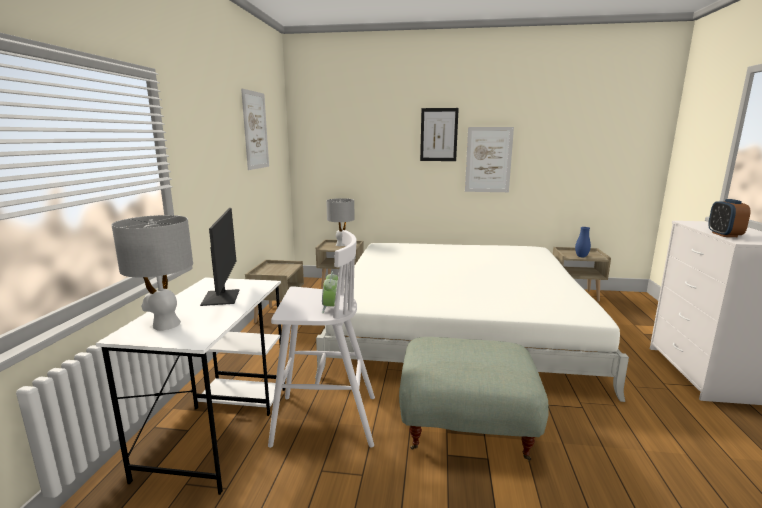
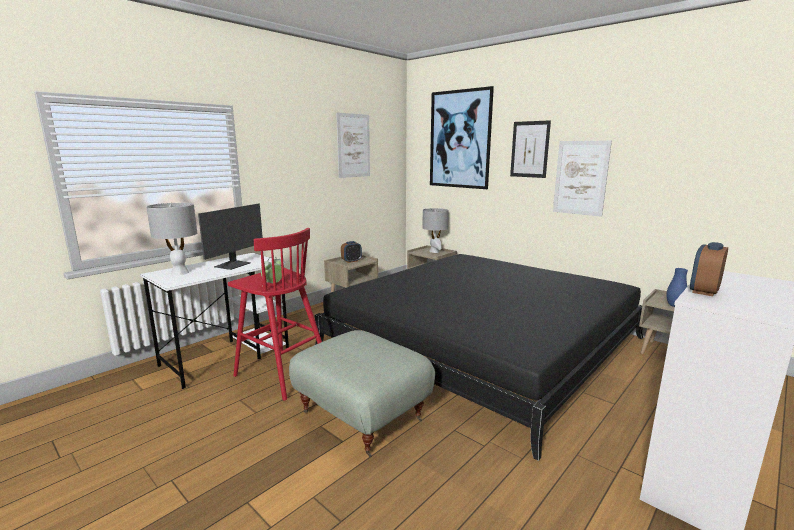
camera: 35 degrees right, 0 degrees up
(275, 269) = (351, 261): none -> alarm clock
(323, 420) = (281, 374): white stool -> red stool
(359, 125) = (459, 139): none -> picture
(456, 323) = (482, 343): white bed -> black bed

